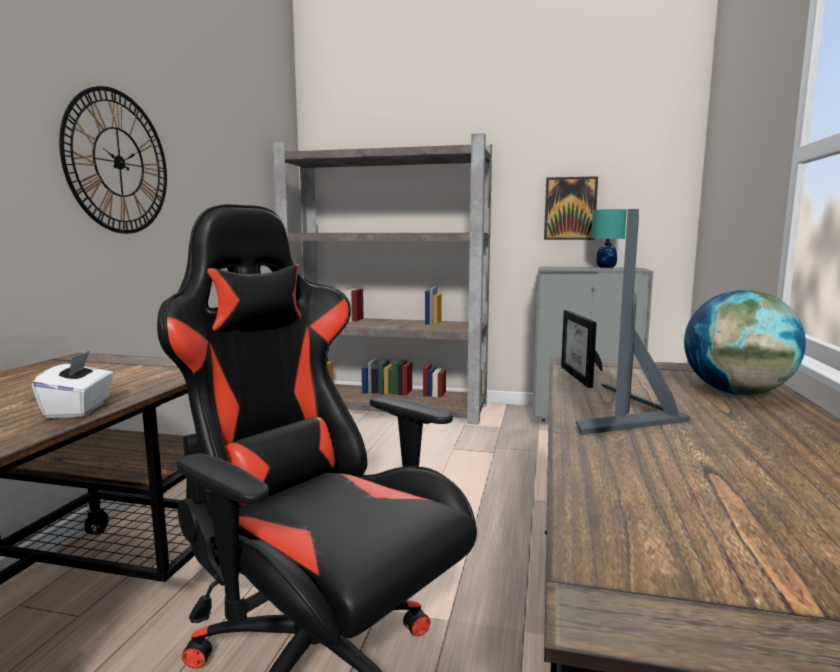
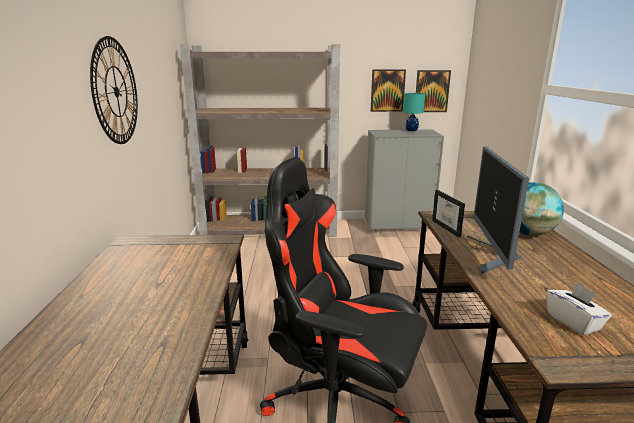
camera: 15 degrees left, 10 degrees up
(79, 409) = (200, 289): white tissue box -> white tissue box (573, 322)
(642, 209) = (431, 91): none -> picture

